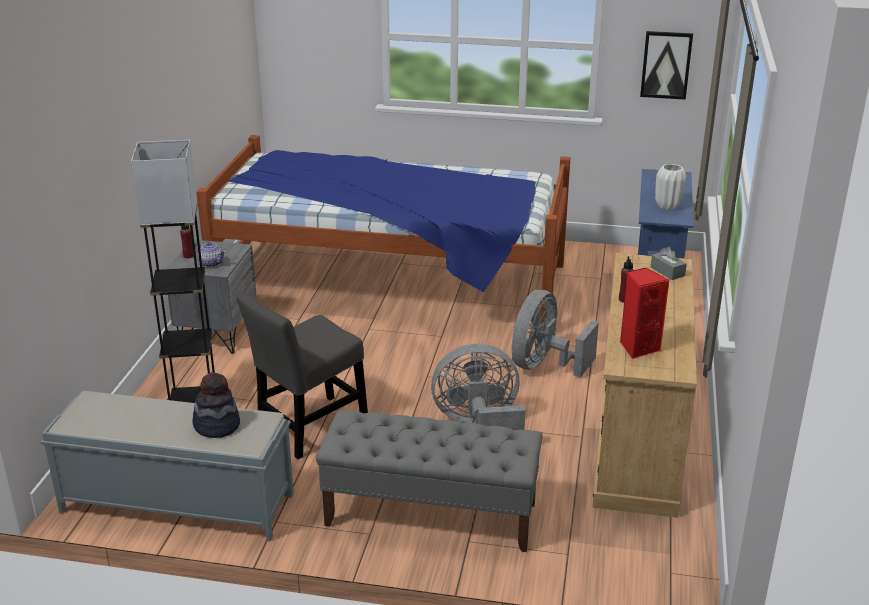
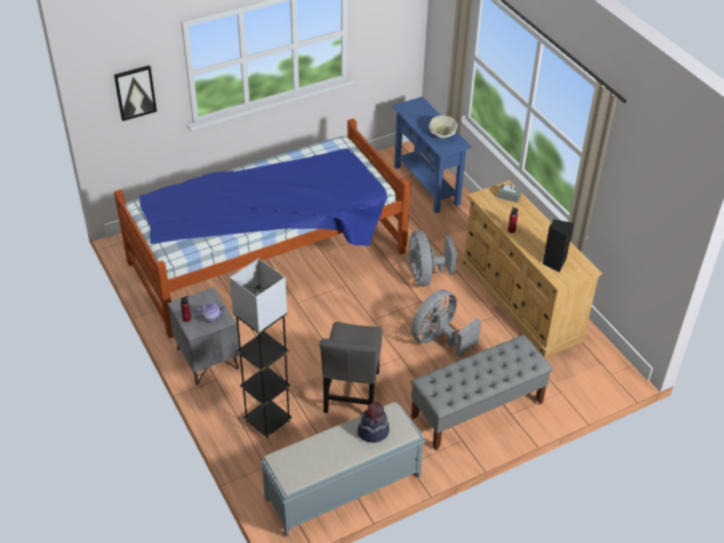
camera: 40 degrees left, 15 degrees up
(638, 348) = (554, 263): red speaker -> black speaker
(666, 65) = (390, 29): picture -> picture (135, 92)
(668, 207) = (442, 135): white vase -> beige bowl

